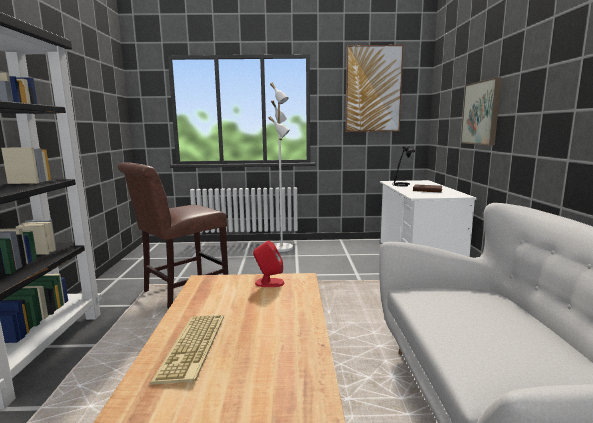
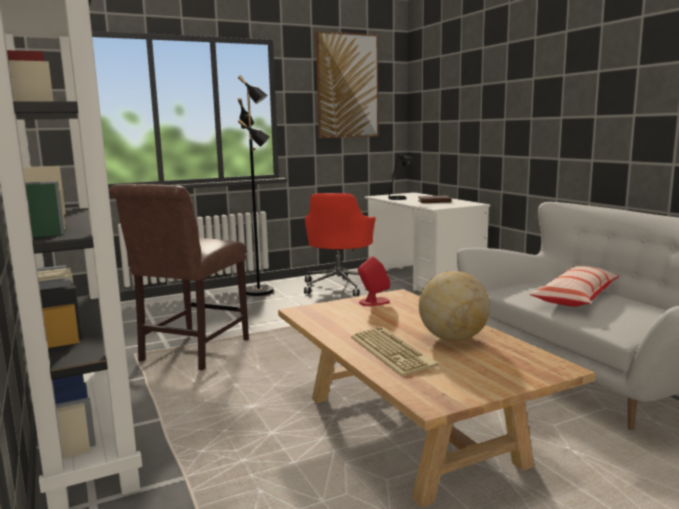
camera: 25 degrees left, 0 degrees up
(269, 345) = (453, 338): none -> globe
(282, 248) = (259, 291): white floor lamp -> black floor lamp
(344, 252) = (340, 286): none -> red office chair
(481, 113) = (487, 116): picture -> none
(481, 319) = (575, 298): none -> pillow

